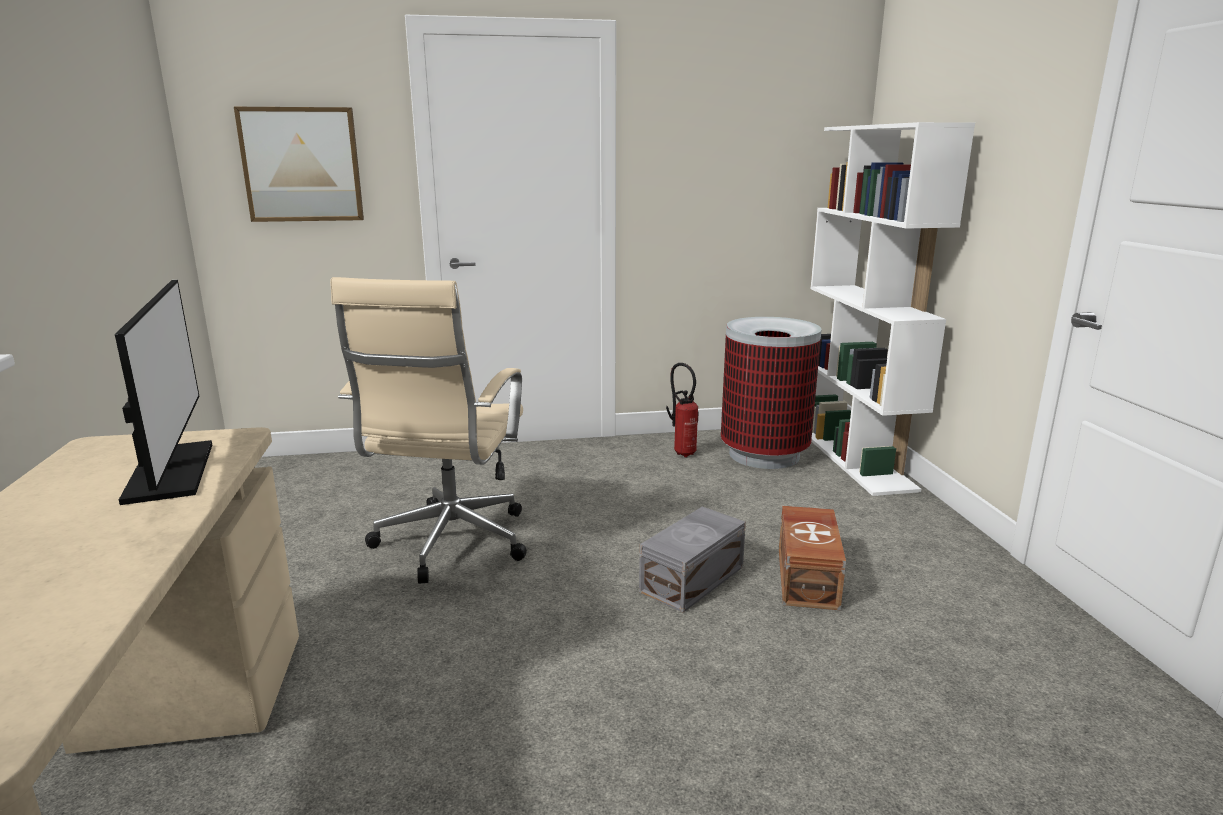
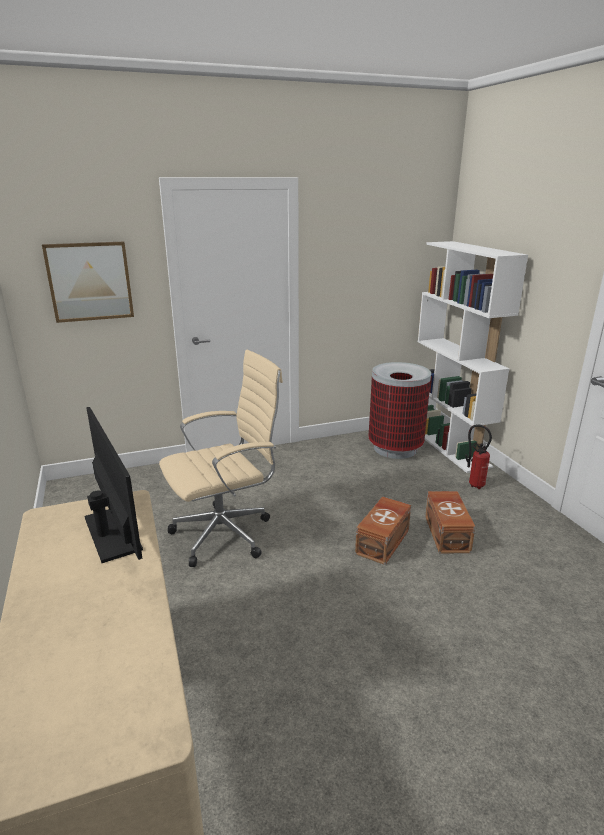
camera: 10 degrees left, 5 degrees up
(449, 545) = (227, 533): beige office chair -> beige office chair turned 120 degrees counterclockwise
(683, 452) = (345, 450): fire extinguisher -> fire extinguisher (474, 484)
(694, 579) = (384, 541): grey storage box -> brown storage box

